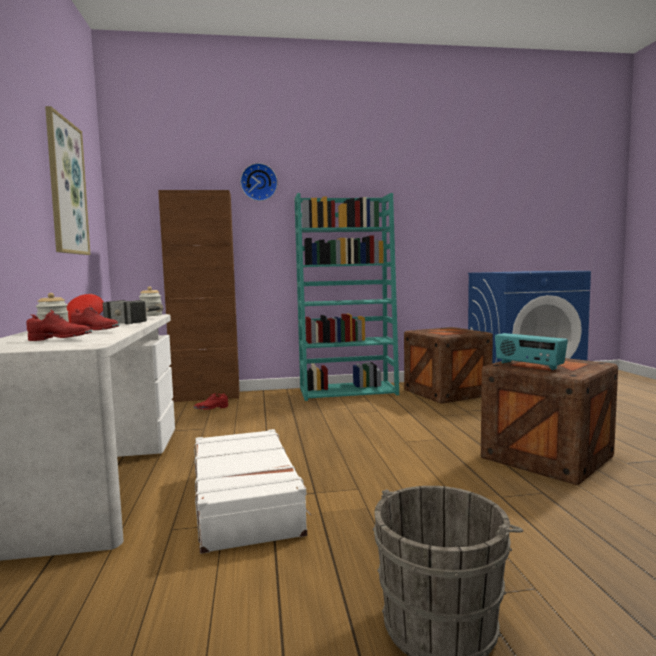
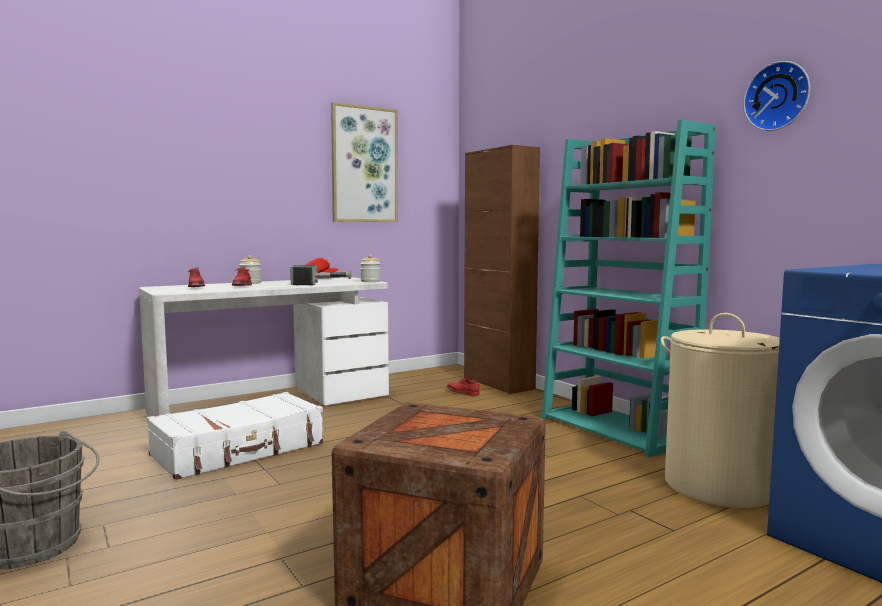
camera: 65 degrees right, 0 degrees up
(259, 182) = (567, 127): wall clock -> wall clock (778, 97)
(446, 393) = (719, 486): crate -> beige laundry basket
(528, 365) = (419, 419): radio -> none

